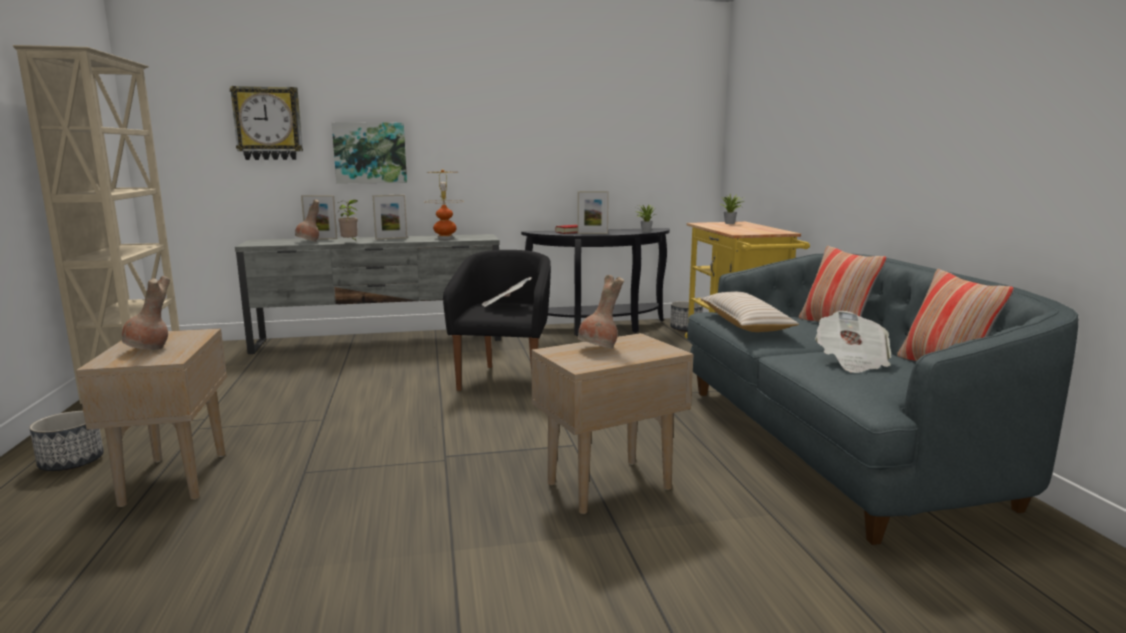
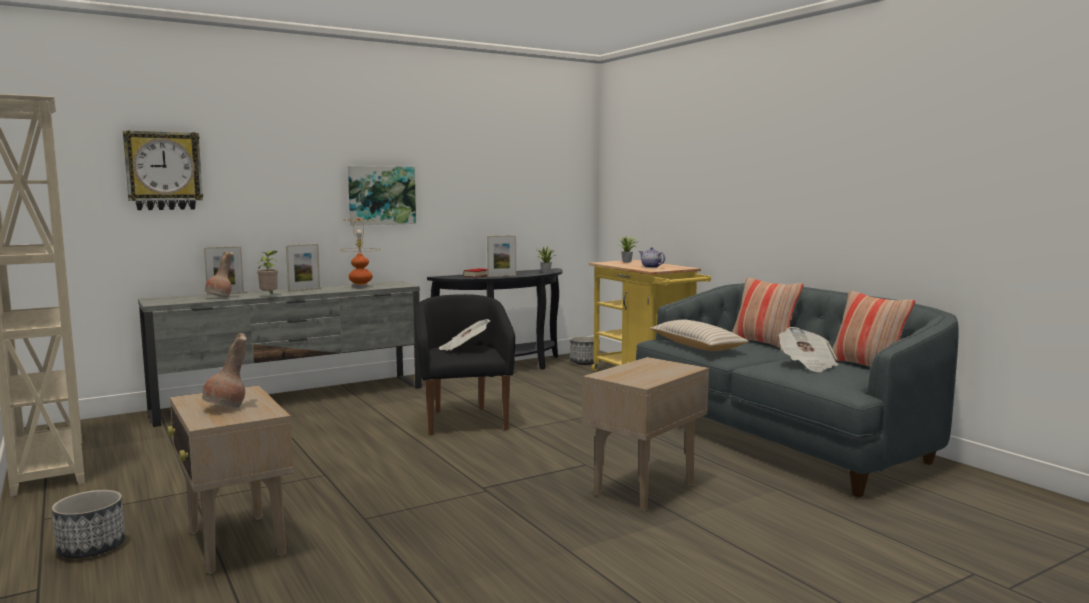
camera: 20 degrees left, 5 degrees down
(370, 153) = (274, 201): picture -> picture (381, 195)
(599, 349) = (635, 371): brown vase -> none
(744, 230) = (651, 267): none -> teapot

